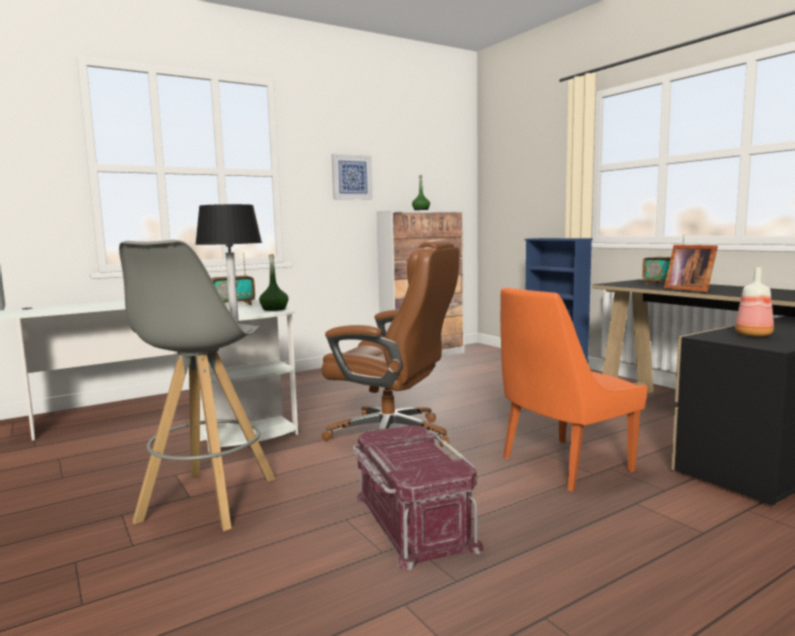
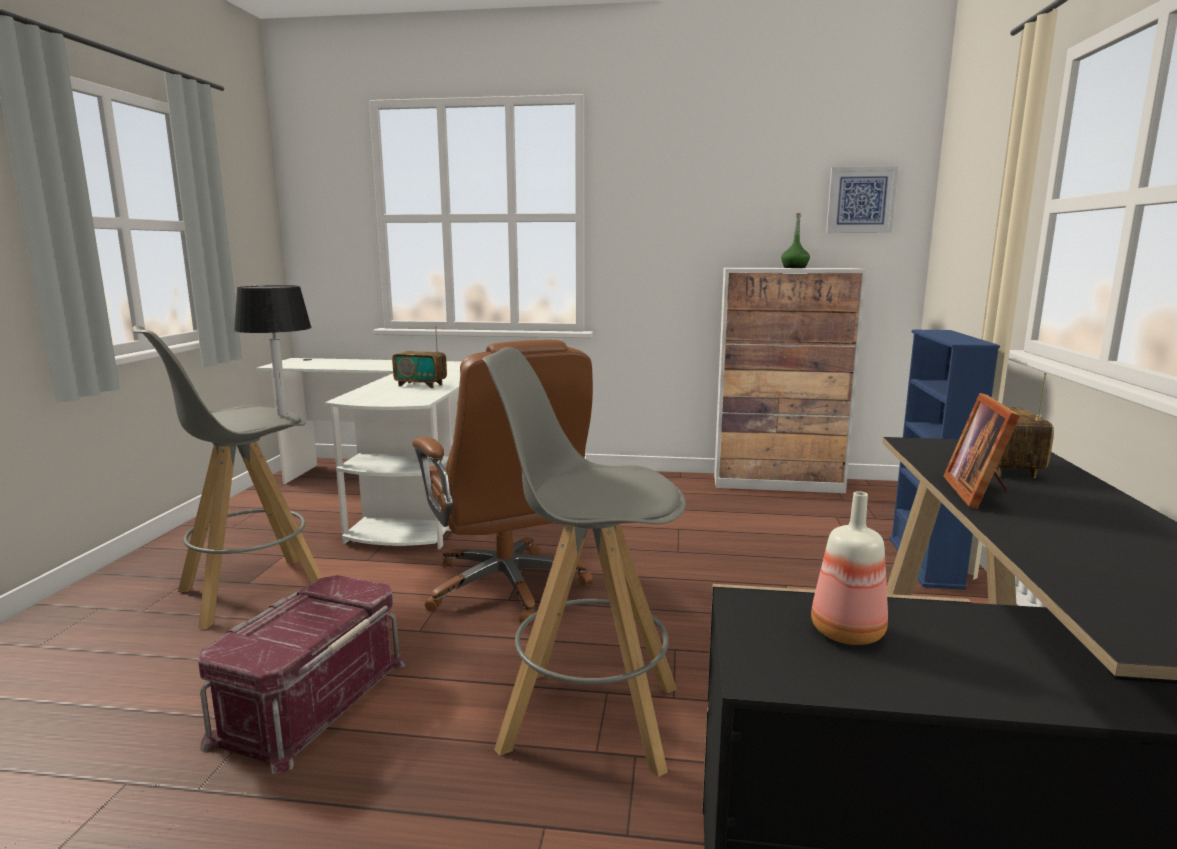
camera: 40 degrees right, 5 degrees up
(274, 309) = (420, 399): green bottle -> none
(351, 177) = (690, 218): picture -> picture (860, 200)
(562, 465) = (588, 717): orange chair -> grey stool

